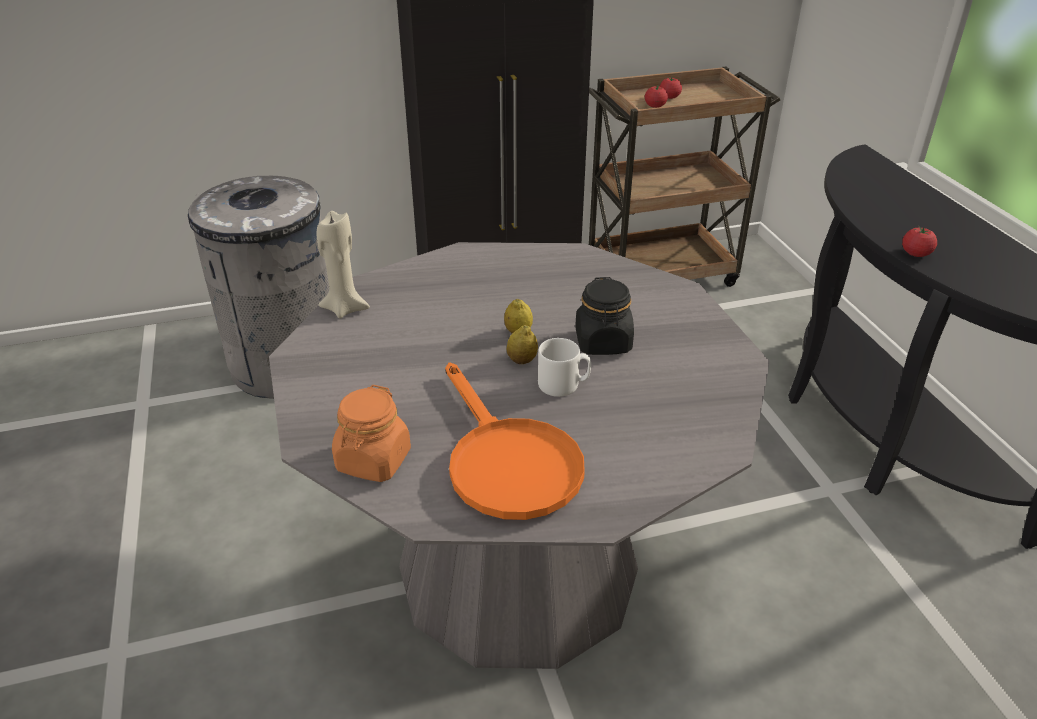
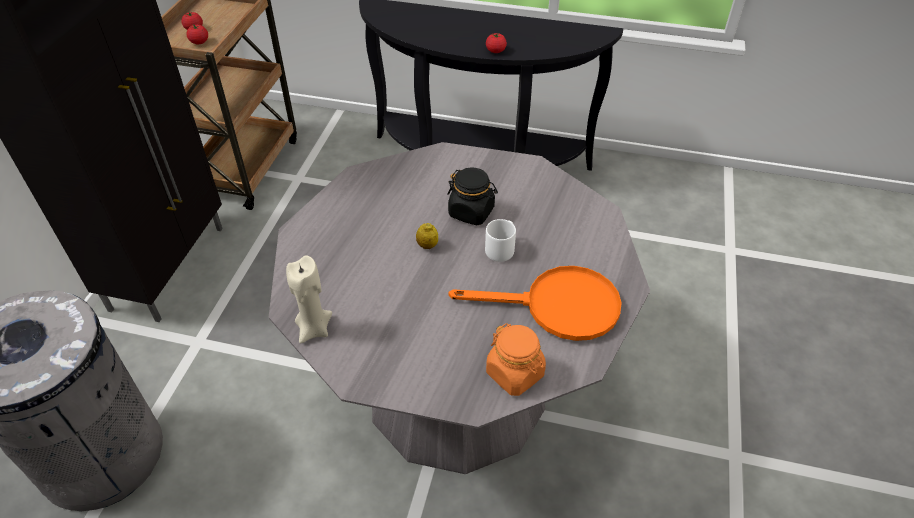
camera: 60 degrees left, 10 degrees up
(522, 361) = (461, 257): lemon -> none

